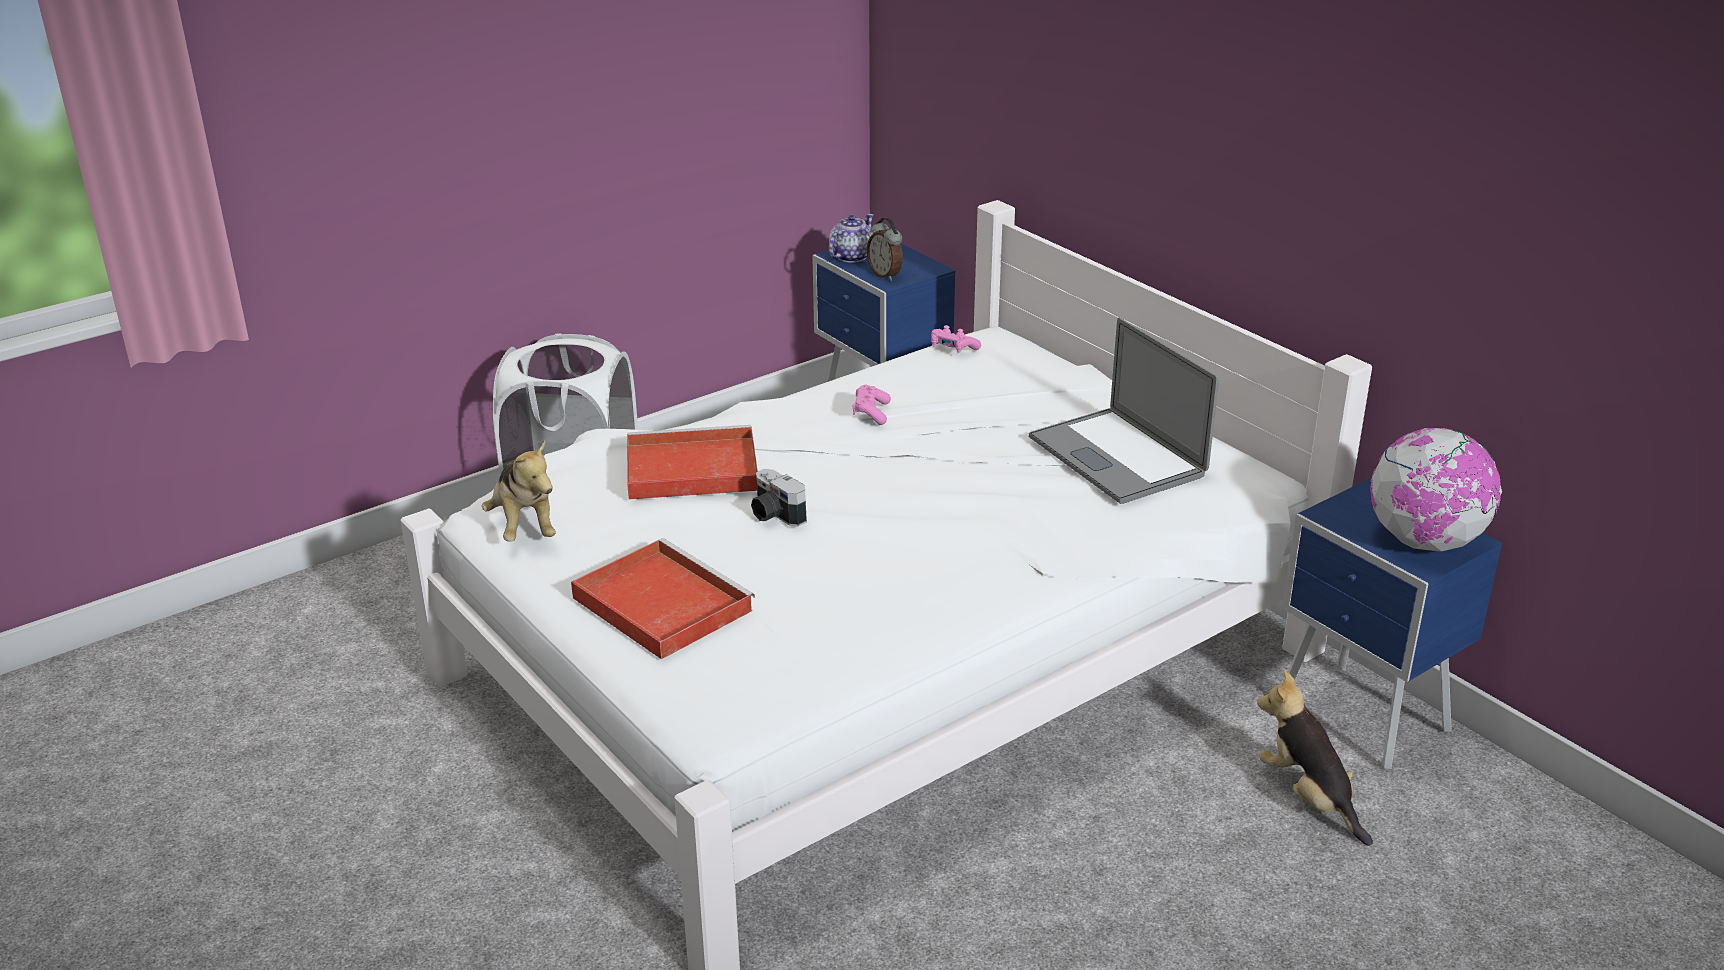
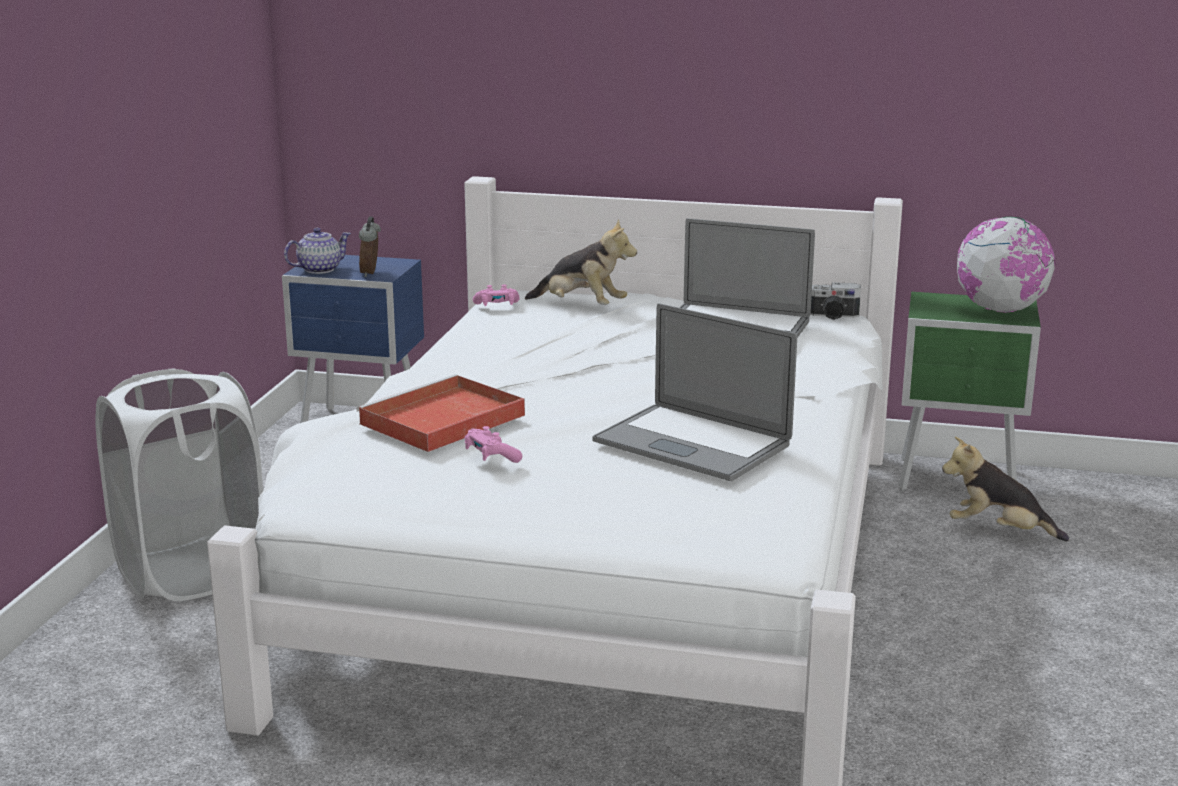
camera: 40 degrees left, 10 degrees down
(525, 526) = (361, 500): plush toy -> plush toy (581, 307)
(659, 603) = (584, 501): red tray -> none
(774, 515) = (566, 424): camera -> camera (832, 316)
(838, 580) = (692, 443): none -> laptop
(851, 256) = (319, 269): teapot -> teapot turned 60 degrees clockwise
(871, 413) = (515, 352): pink game controller -> pink game controller (491, 457)
(885, 275) = (371, 273): alarm clock -> alarm clock turned 75 degrees clockwise
(1364, 719) = (960, 481): blue nightstand -> green nightstand

